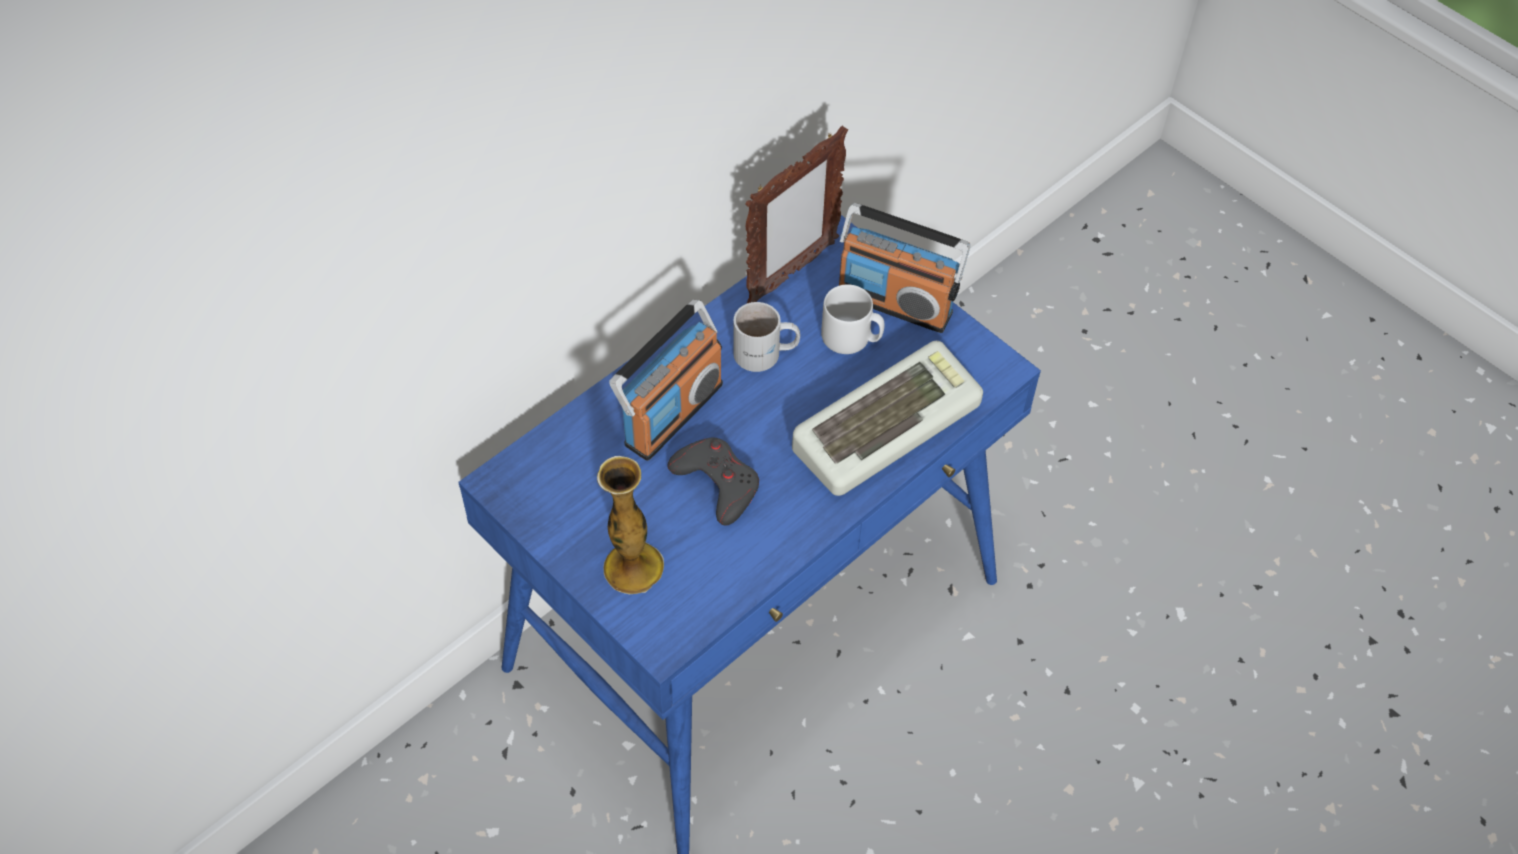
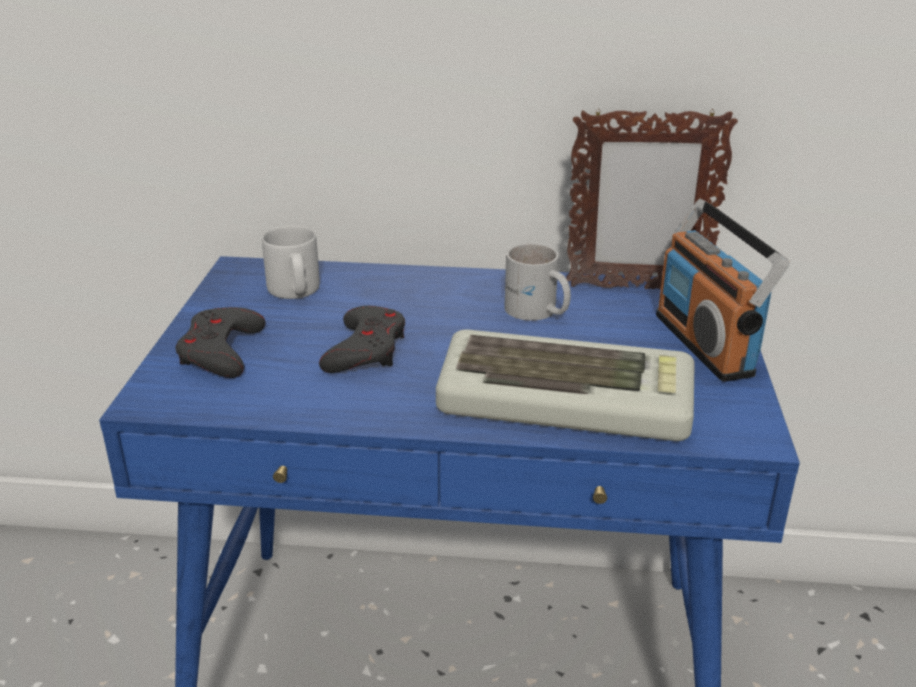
camera: 50 degrees right, 25 degrees down
(633, 567) = (221, 351): vase -> grey game controller
(672, 413) = (408, 301): radio -> none
(851, 338) = (627, 341): grey mug -> grey mug (295, 291)

